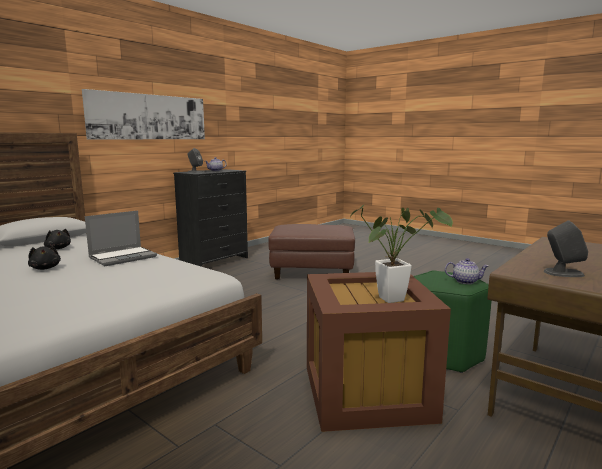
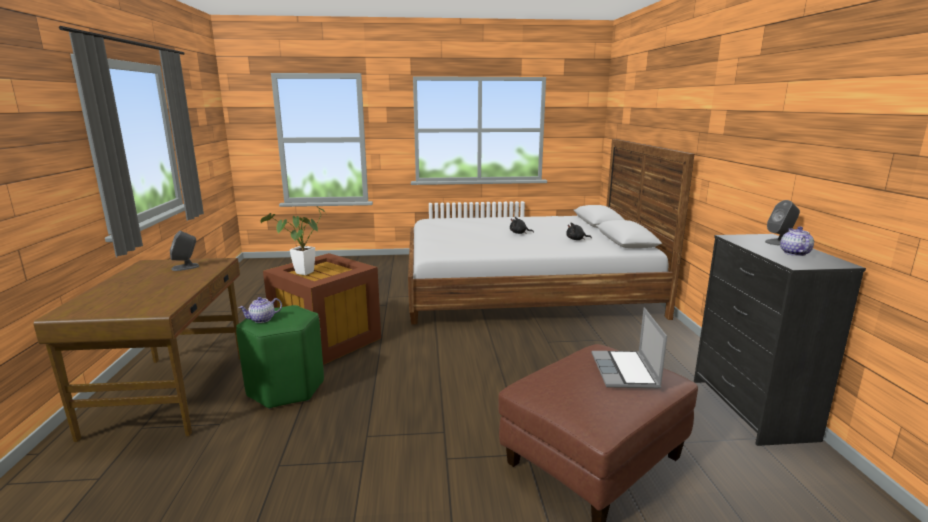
camera: 135 degrees right, 5 degrees up
(123, 257) = (515, 246): laptop -> laptop (625, 371)
(149, 117) = (768, 139): picture -> none

